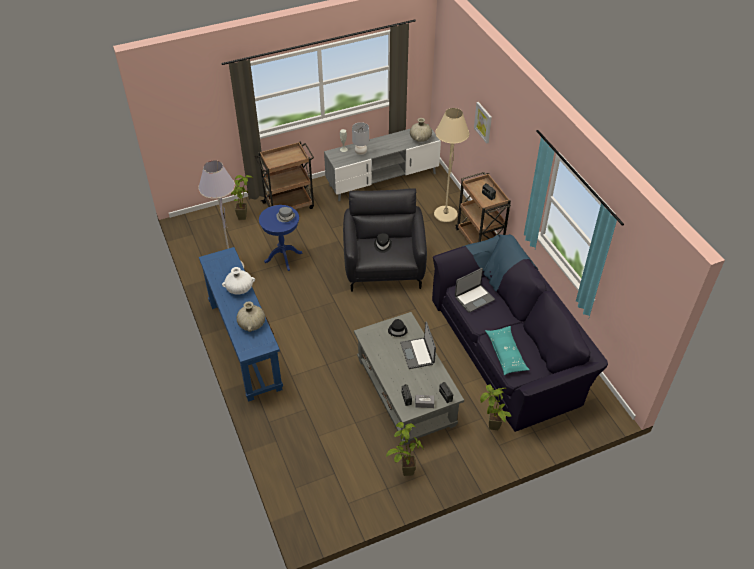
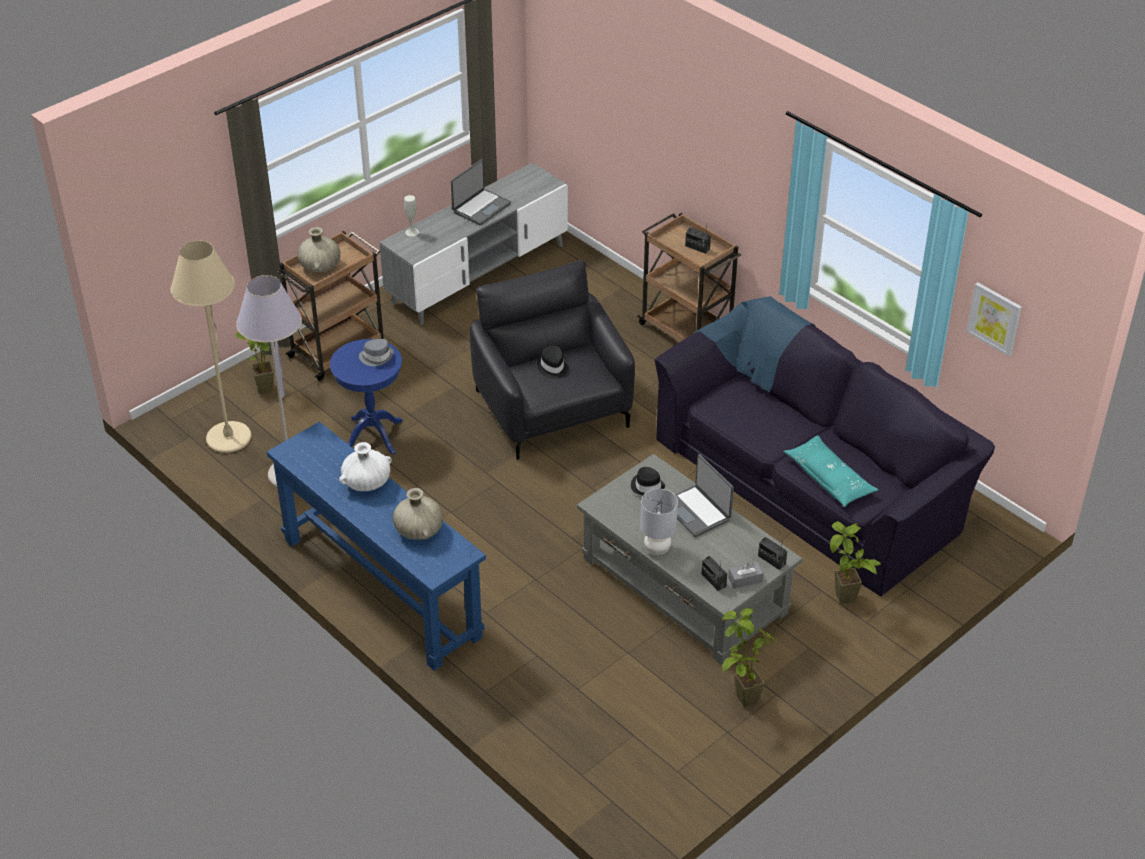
camera: 20 degrees left, 5 degrees down
(360, 152) = (444, 231): grey table lamp -> grey table lamp (657, 549)
(420, 138) = (532, 188): beige vase -> beige vase (320, 266)
(445, 214) = (611, 305): beige floor lamp -> beige floor lamp (229, 438)
(474, 298) = (739, 411): laptop -> laptop (481, 207)
(483, 122) = (658, 130): picture -> picture (994, 318)

